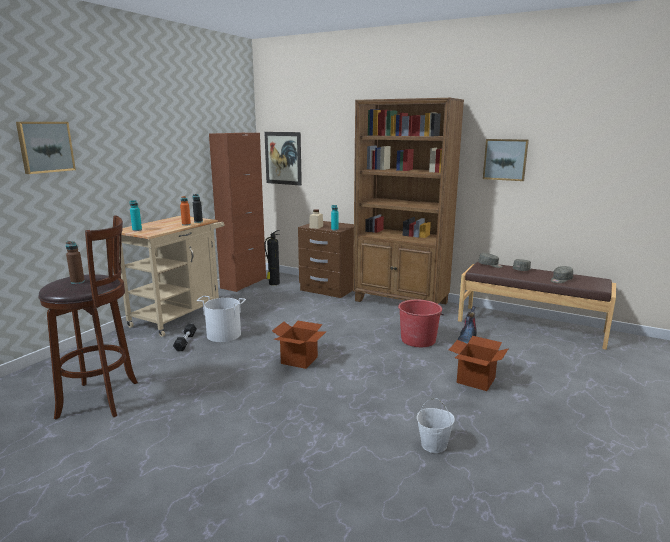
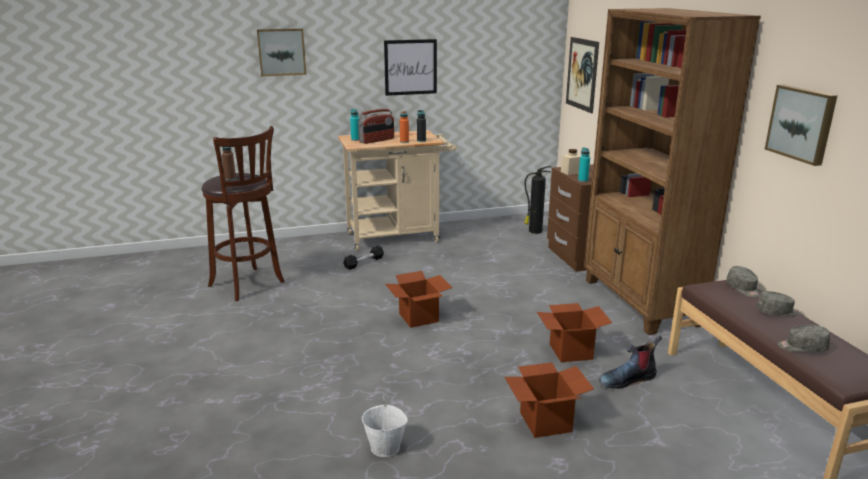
camera: 45 degrees right, 5 degrees up
(159, 227) = (377, 140): none -> radio
(161, 159) = (410, 67): none -> picture
(224, 334) = (402, 267): white bucket -> none
(243, 283) = (506, 221): brown cabinet -> none
(418, 340) = (571, 351): red bucket -> cardboard box

